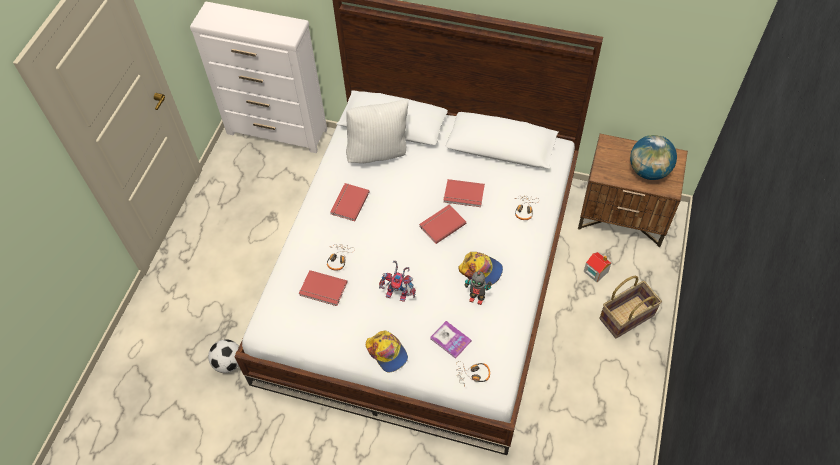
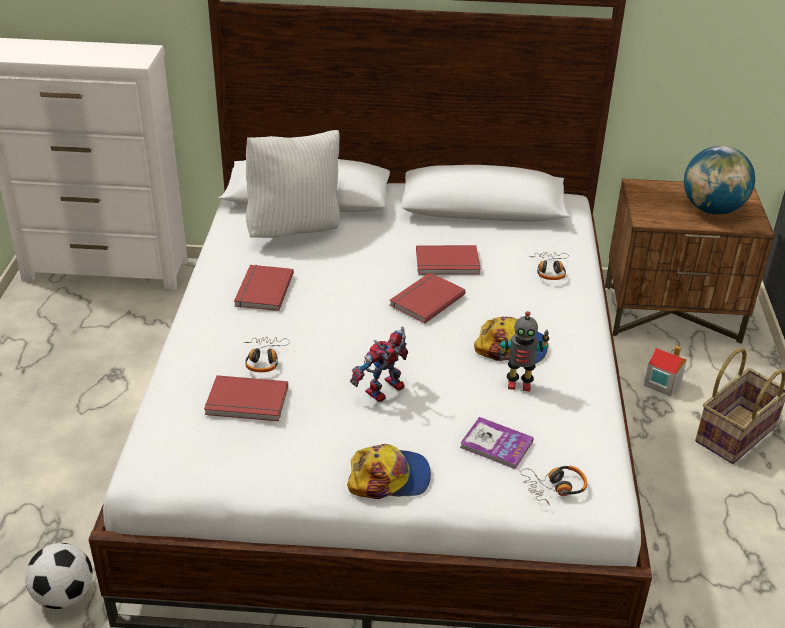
camera: 15 degrees left, 20 degrees down
(387, 353) = (389, 477): cap -> cap turned 45 degrees counterclockwise
(399, 293) = (384, 393): toy robot -> toy robot turned 135 degrees clockwise

